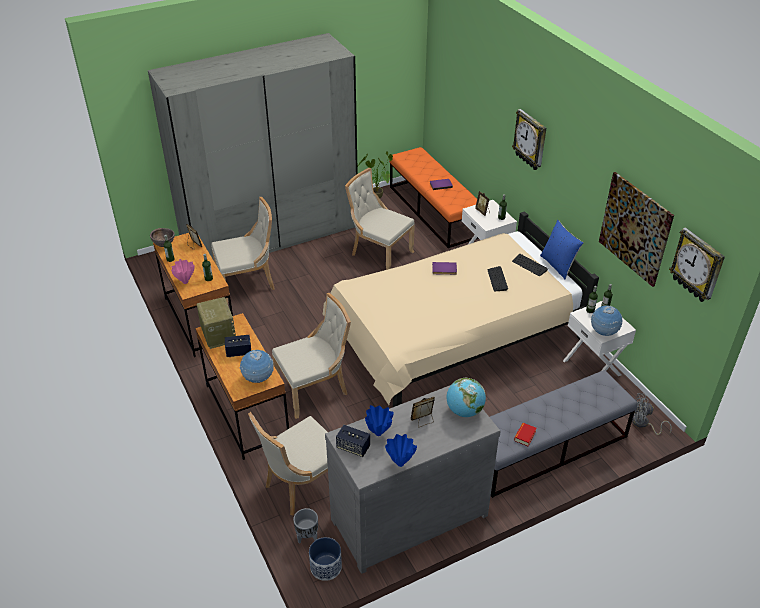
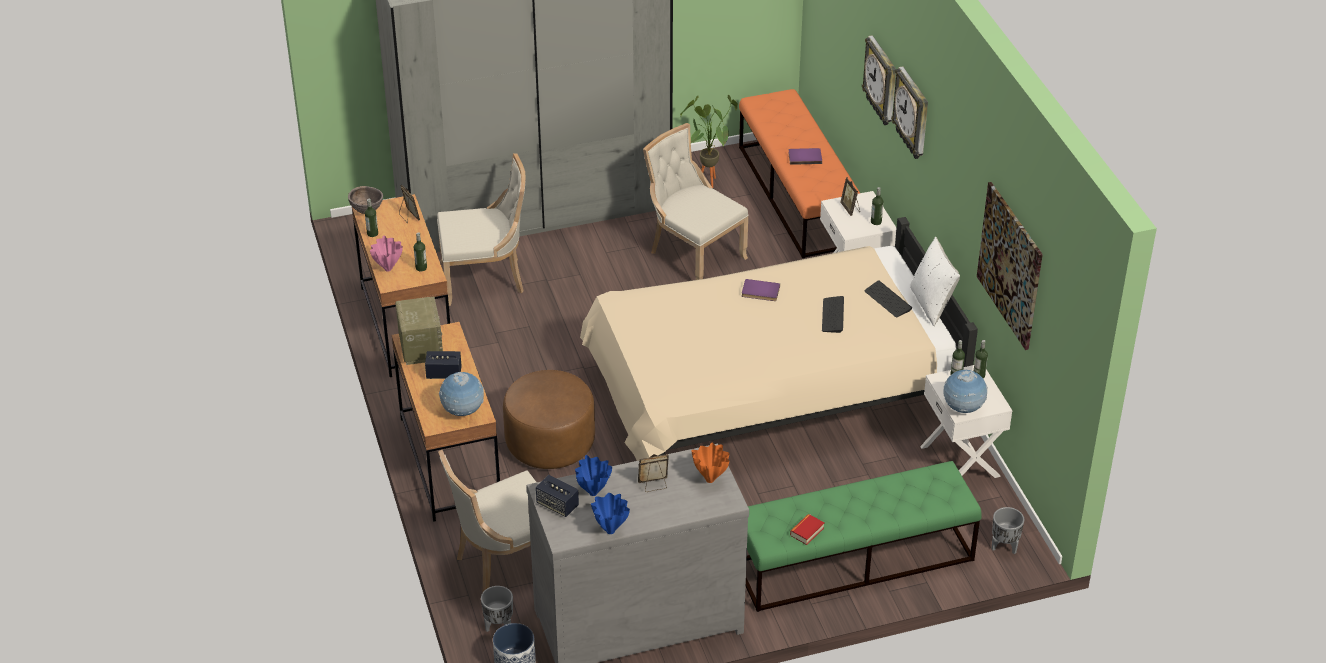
camera: 10 degrees right, 0 degrees up
(315, 389) = (550, 442): beige chair -> brown ottoman
(464, 411) = (710, 480): globe -> orange vase
(546, 448) = (853, 561): grey bench -> green bench
(558, 265) = (932, 304): blue pillow -> white pillow
(643, 424) = (1004, 547): grey fan -> grey planter
(697, 265) = (1063, 327): wall clock -> wall clock (882, 81)

